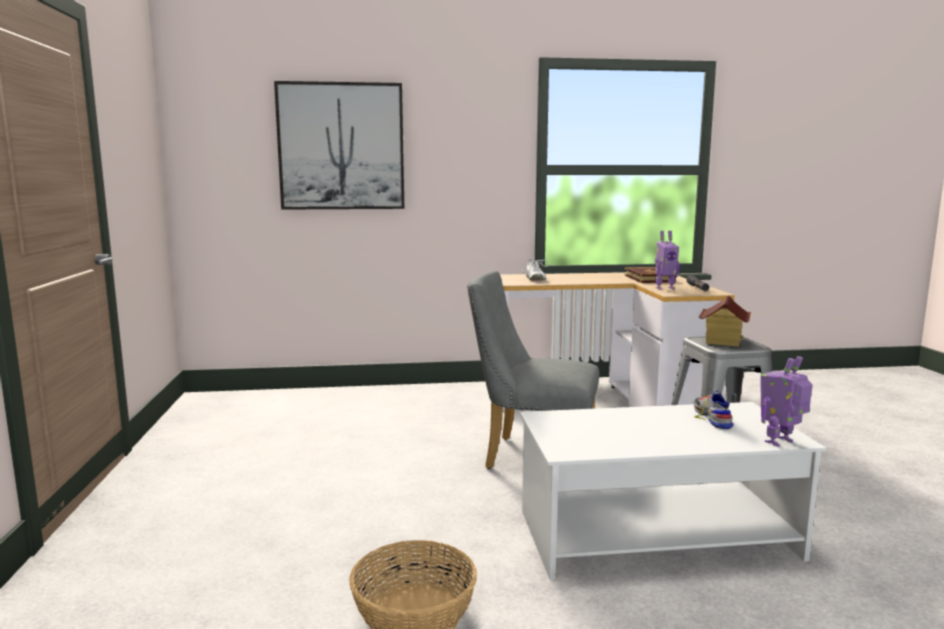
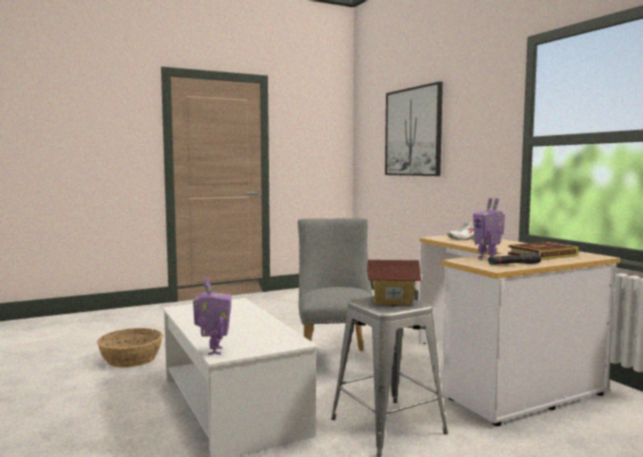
camera: 70 degrees right, 5 degrees down
(712, 417) = (262, 334): shoe -> none
(780, 442) = (213, 351): toy robot -> toy robot turned 45 degrees clockwise

